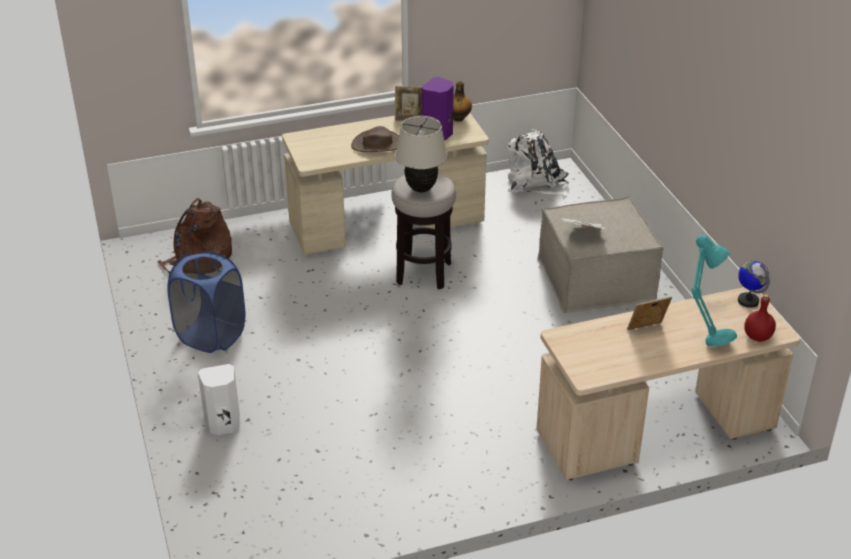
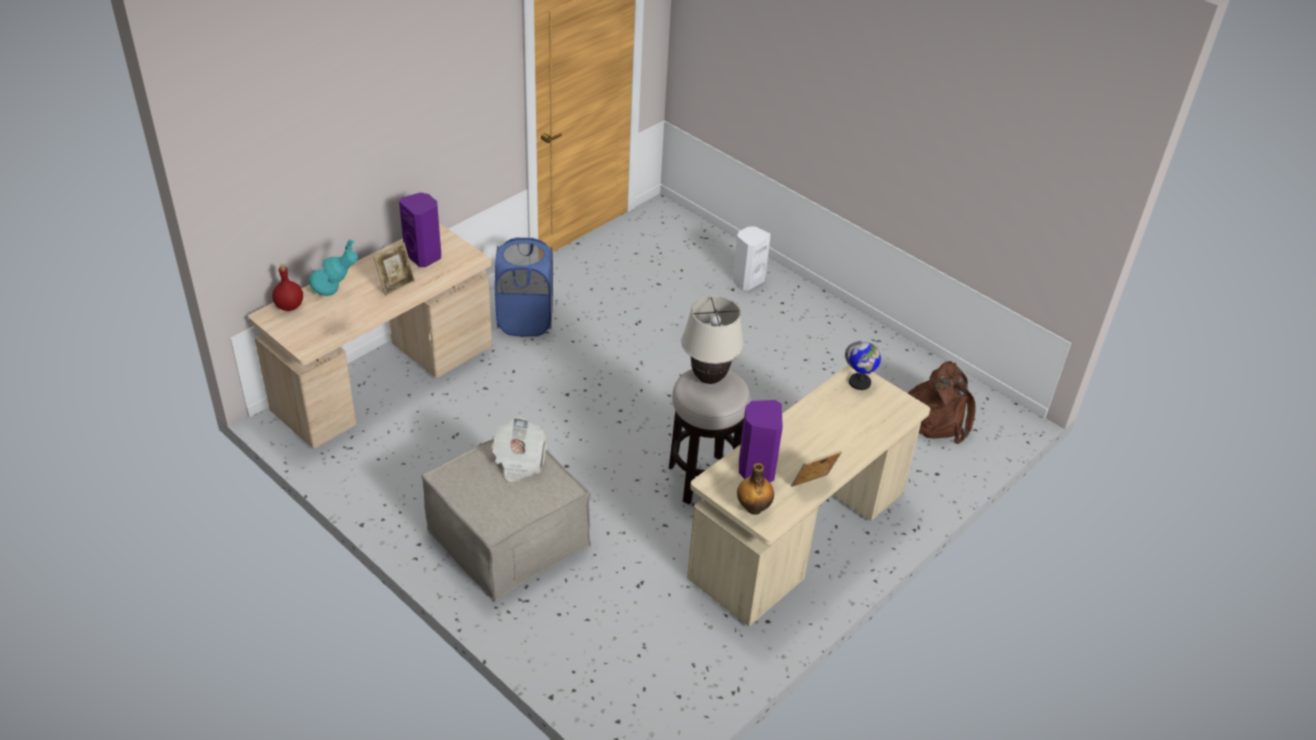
camera: 150 degrees right, 5 degrees up
(211, 335) = (836, 345): blue laundry basket -> blue laundry basket (525, 321)
(378, 144) = (811, 427): brown hat -> none
(535, 183) = (665, 687): white backpack -> none
(607, 352) = (424, 256): none -> purple speaker
(748, 301) = (303, 341): globe -> globe (859, 383)

